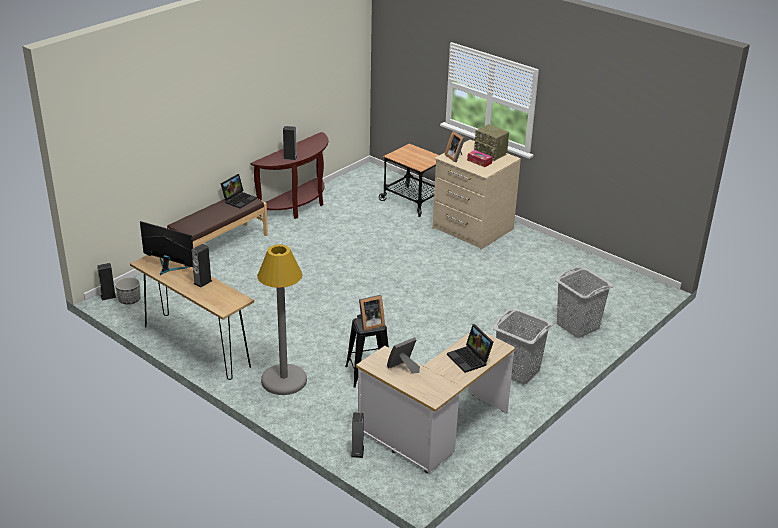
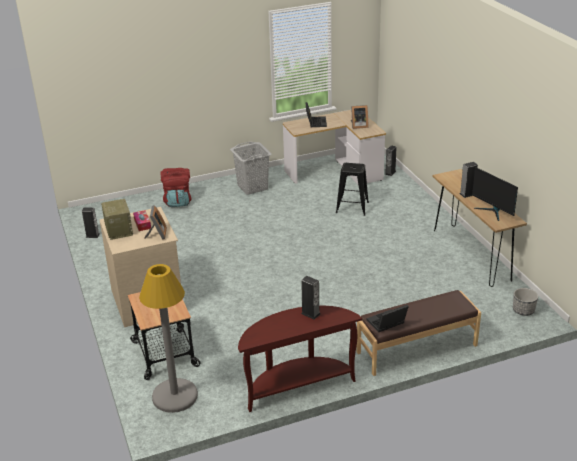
camera: 150 degrees left, 0 degrees up
(108, 296) = (544, 320): speaker -> speaker (92, 235)
(284, 380) = (414, 217): grey floor lamp -> grey floor lamp (175, 396)
(369, 324) = (353, 166): picture frame -> none
(577, 326) = (178, 201): grey laundry basket -> red backpack

